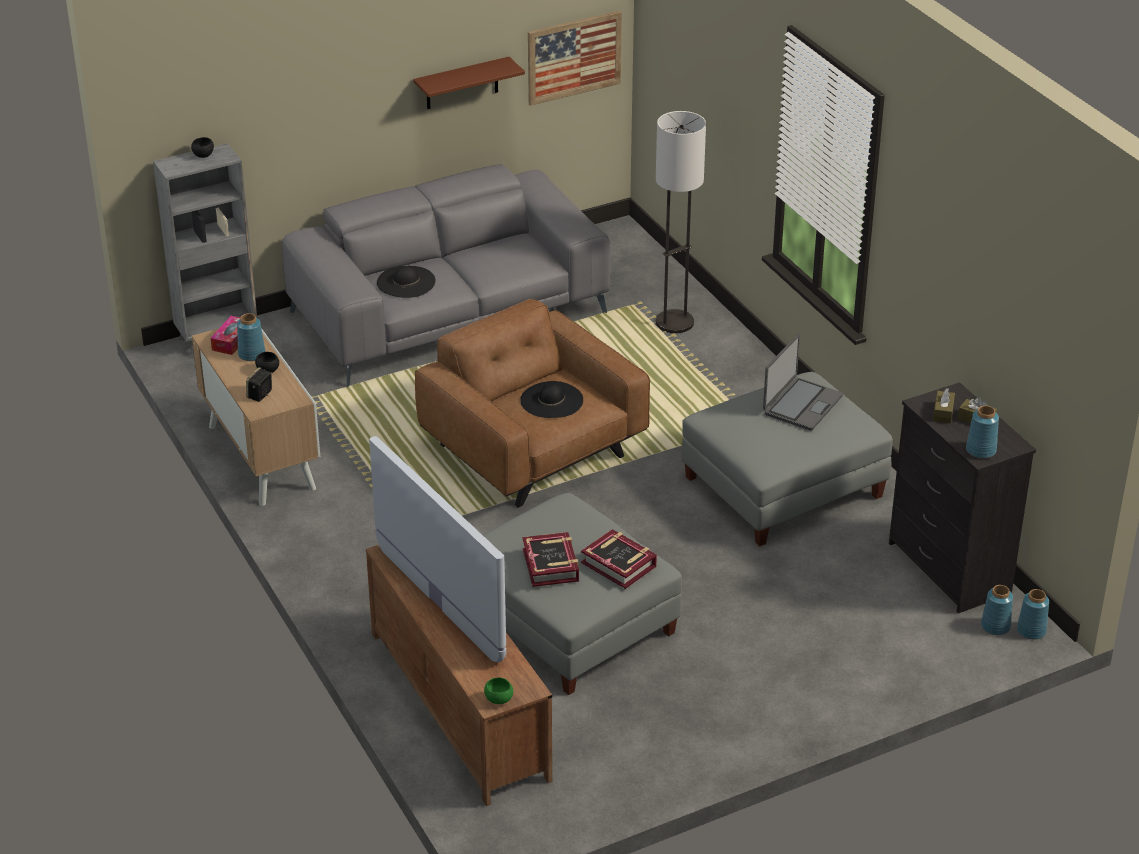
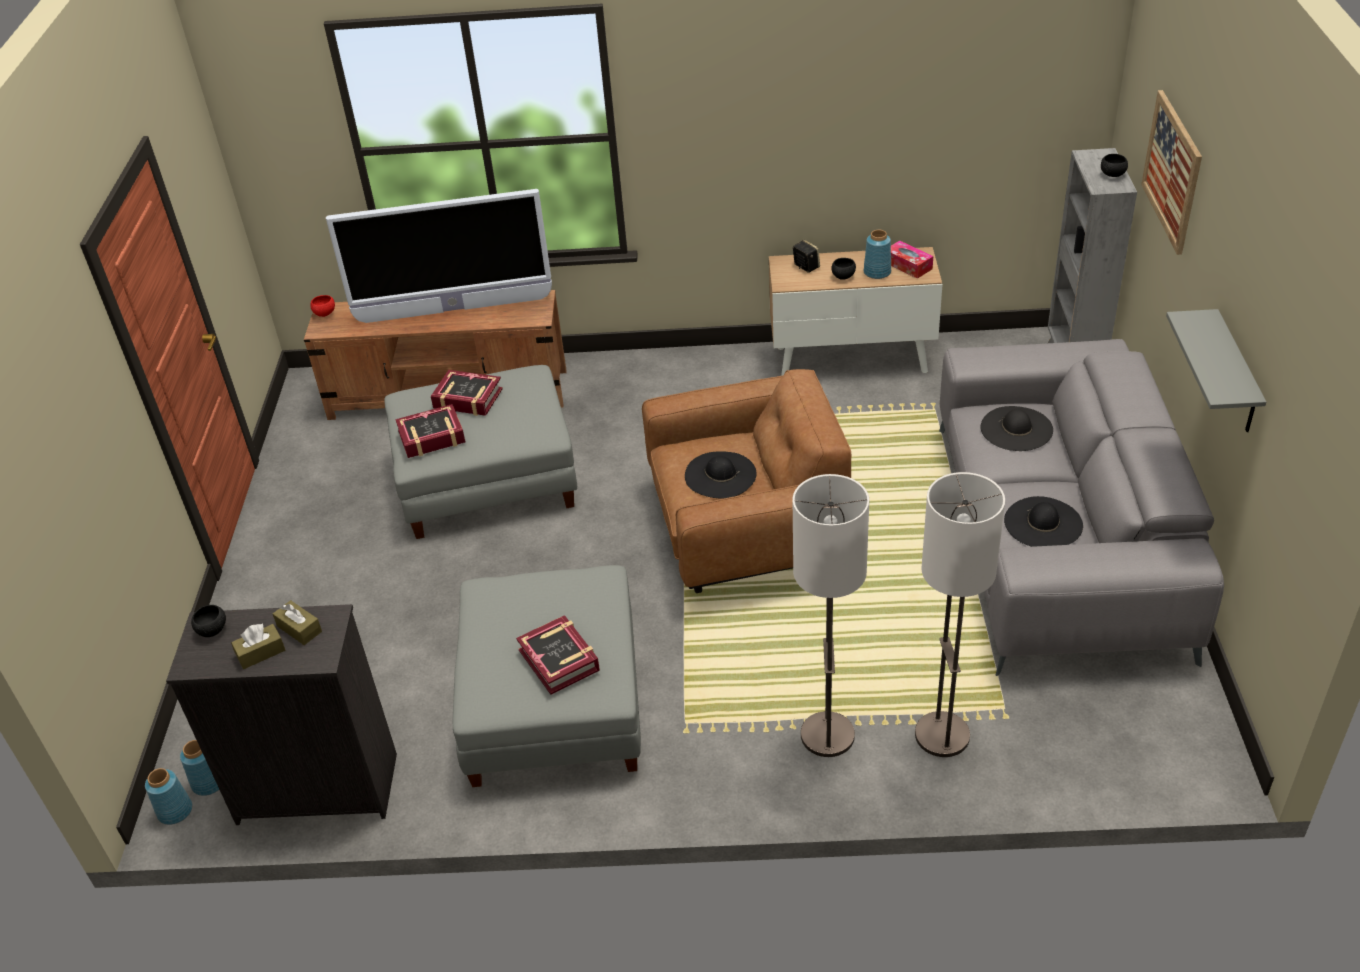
camera: 120 degrees right, 5 degrees up
(462, 83) = (1236, 375): brown shelf -> grey shelf
(499, 699) = (325, 313): green bowl -> red bowl
(509, 254) = (1043, 523): none -> black hat
(574, 57) = (1298, 499): picture -> picture (1172, 171)
(711, 364) = (828, 735): none -> floor lamp
(801, 405) = (559, 660): laptop -> book
(981, 450) = (212, 630): blue vase -> black bowl

